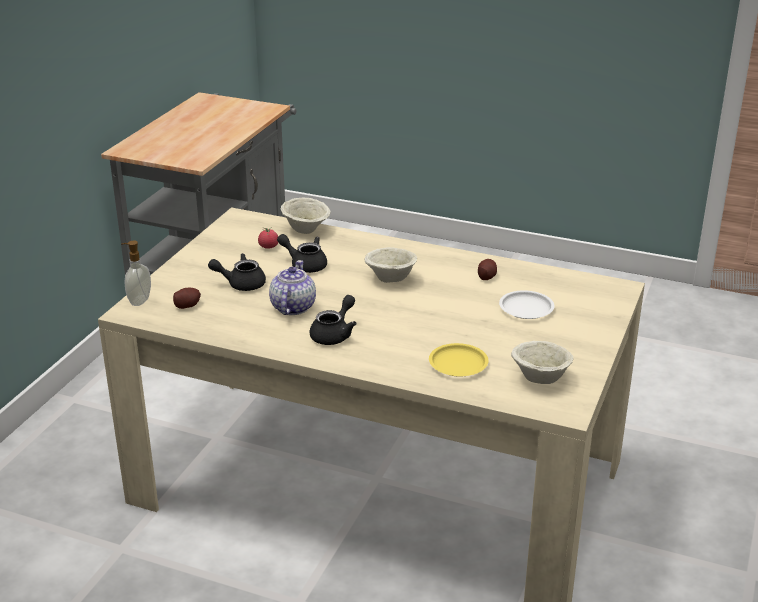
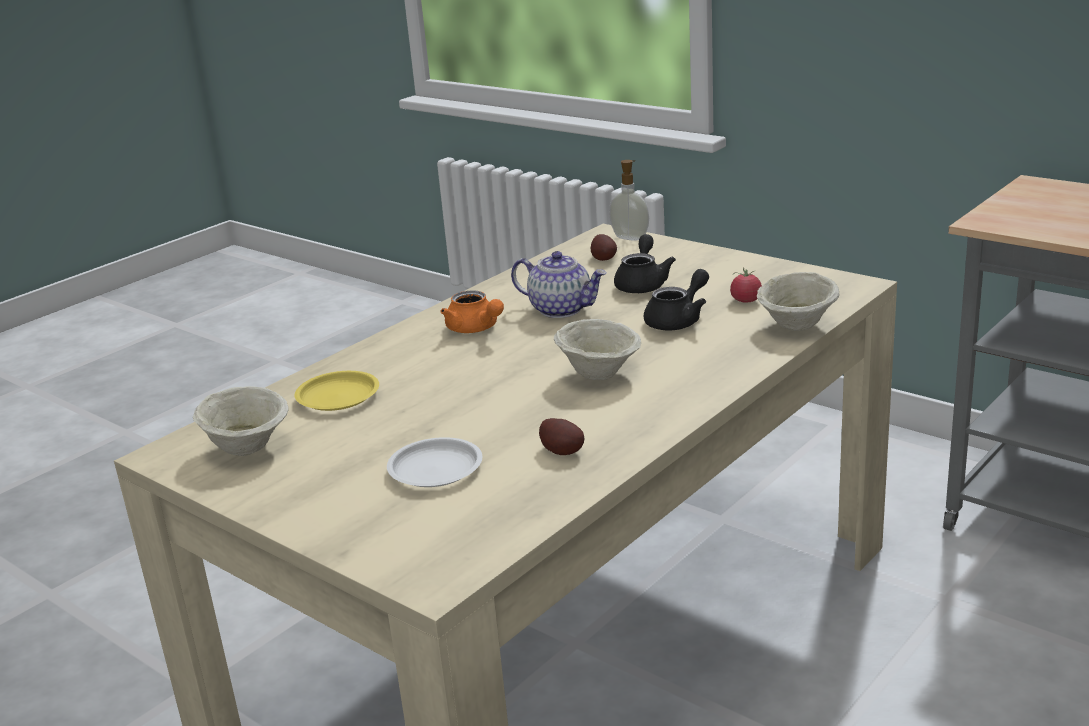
camera: 110 degrees right, 5 degrees down
(334, 334) = (475, 329): black teapot -> orange teapot

